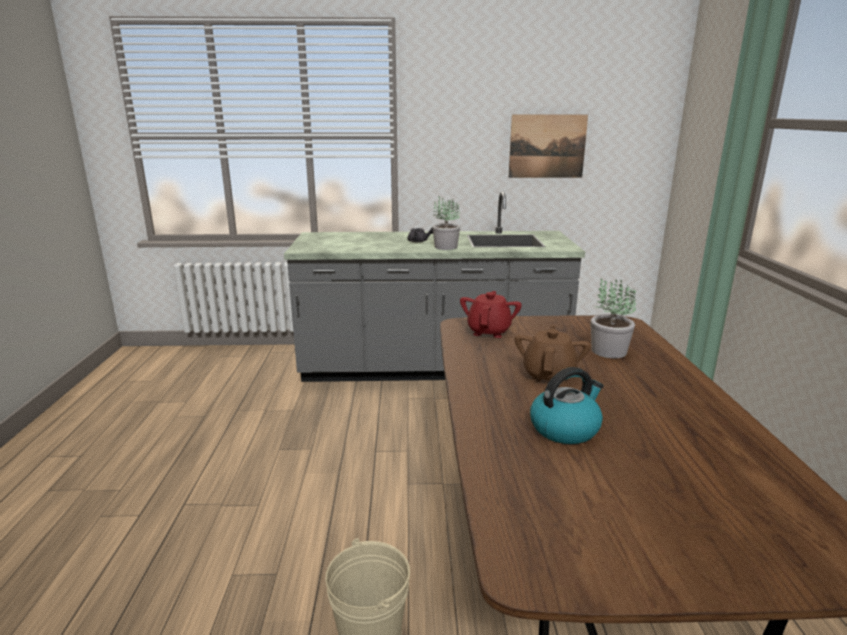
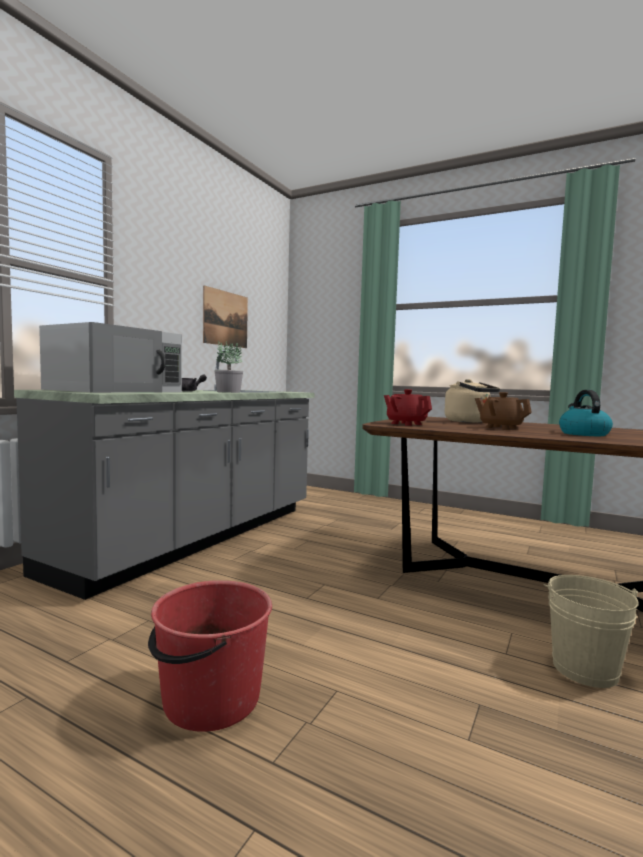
camera: 60 degrees left, 15 degrees down
(226, 464) = (210, 699): none -> red bucket
(351, 239) = (116, 391): none -> white microwave
(608, 351) = (469, 421): potted plant -> beige kettle

